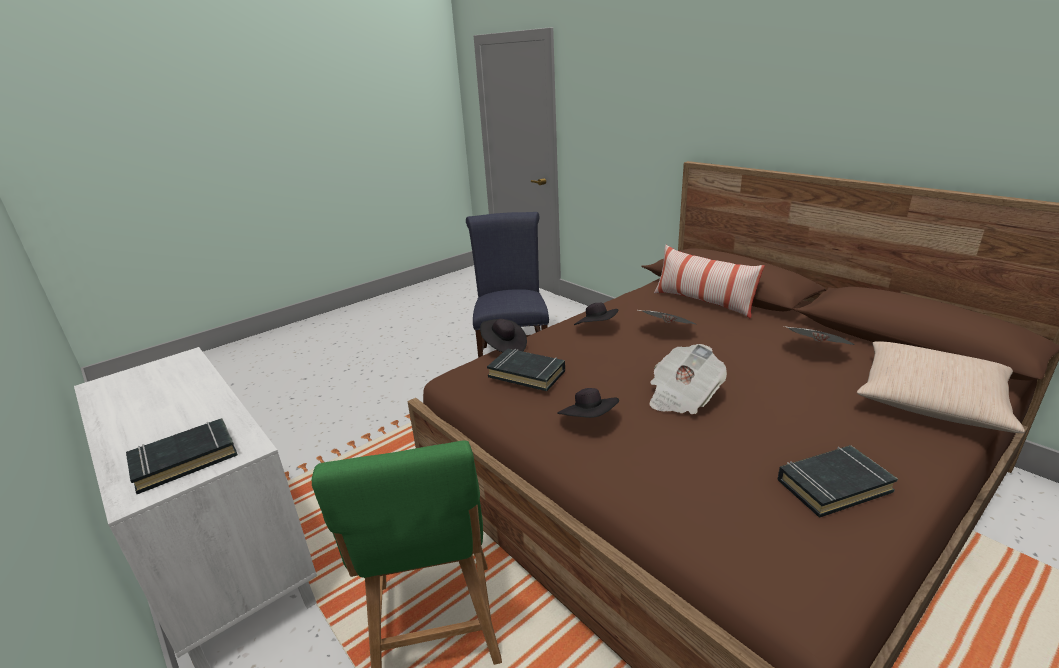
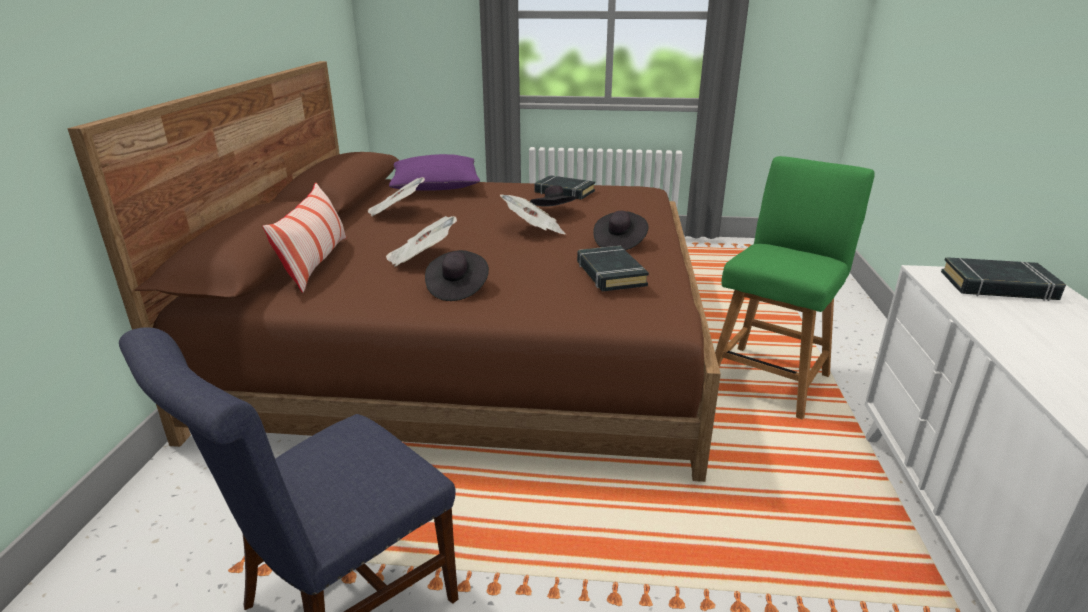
camera: 135 degrees left, 0 degrees up
(504, 347) = (577, 313): black hat -> black hat (554, 212)
(931, 400) = (435, 186): beige pillow -> purple pillow

